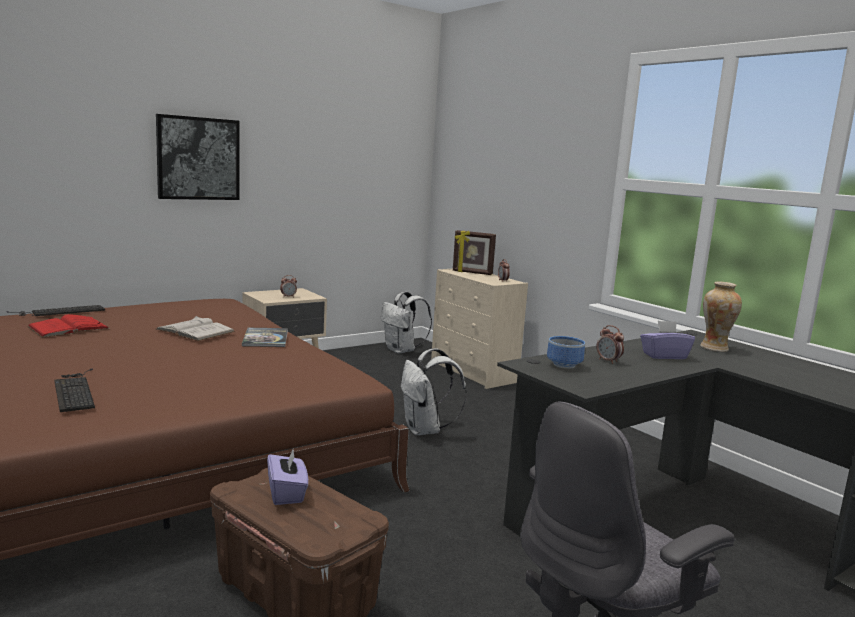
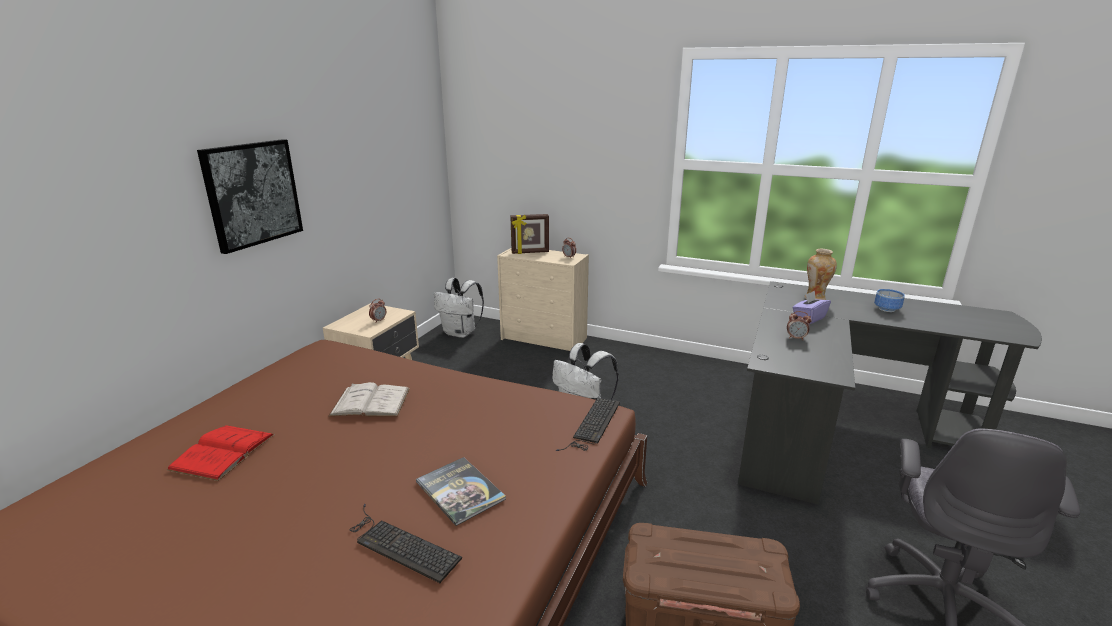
camera: 30 degrees left, 10 degrees up
(59, 311) = (166, 430): keyboard -> keyboard (592, 425)
(265, 338) = (446, 386): book -> book (460, 491)
(287, 493) = (690, 556): purple tissue box -> none
(565, 365) = (786, 353): bowl -> bowl (886, 309)

